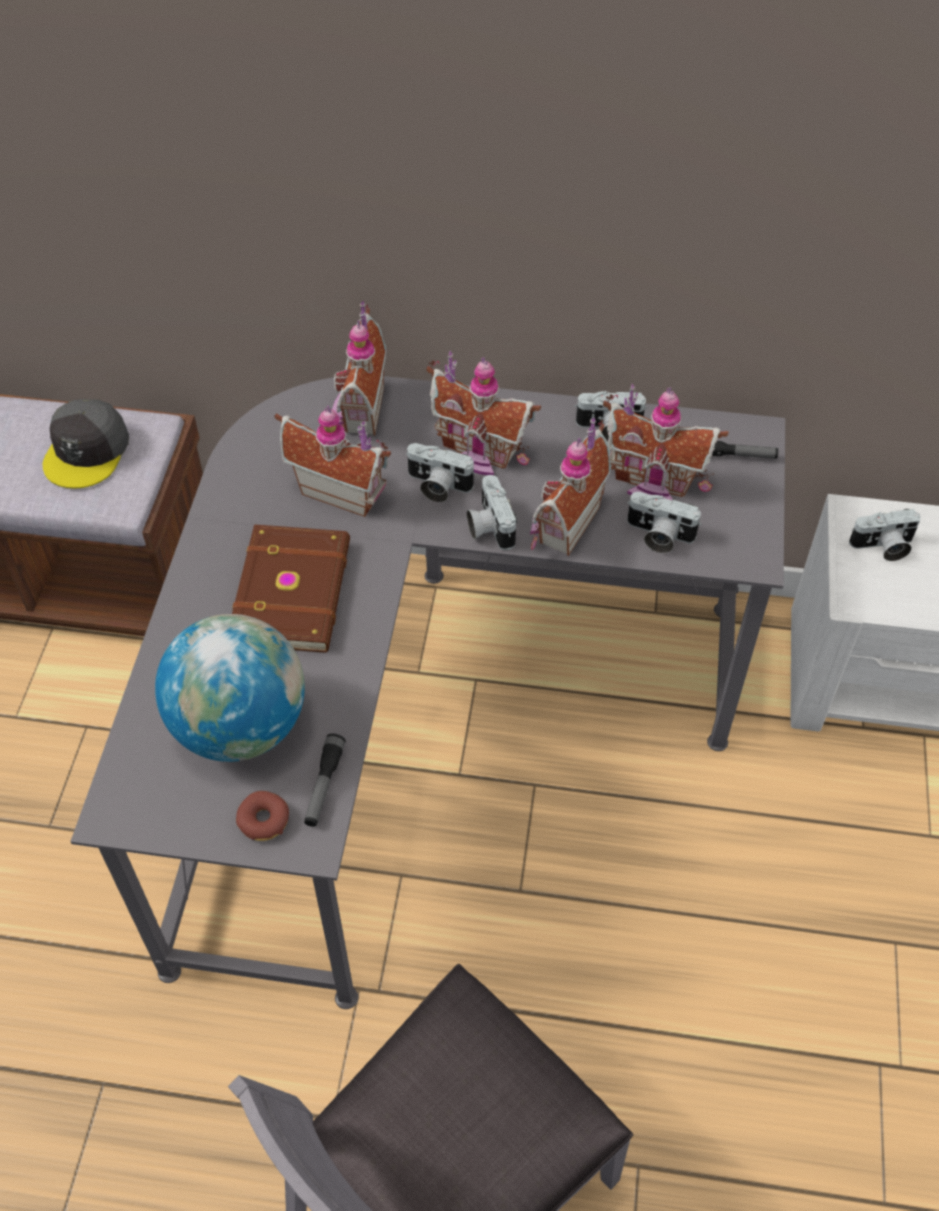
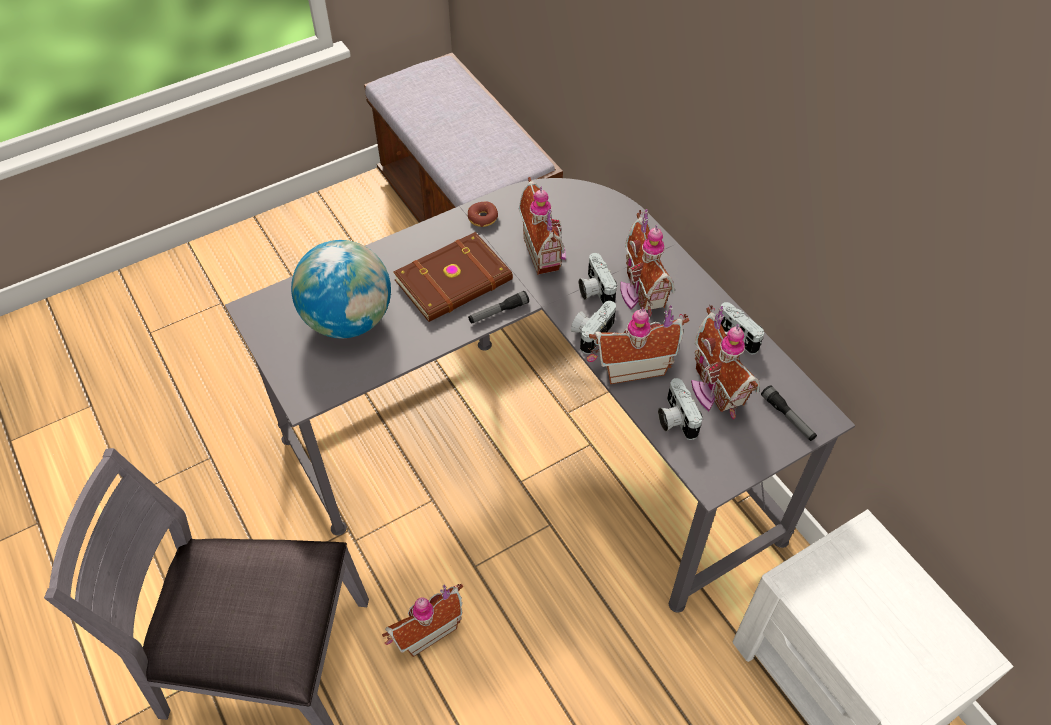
camera: 50 degrees right, 0 degrees up
(87, 451) = (487, 148): grey cap -> none
(264, 820) = (300, 370): donut -> donut (483, 218)
(324, 785) = (344, 380): flashlight -> flashlight (498, 312)
(357, 411) = (609, 220): toy house -> toy house (425, 630)
(883, 547) = (858, 571): camera -> none

